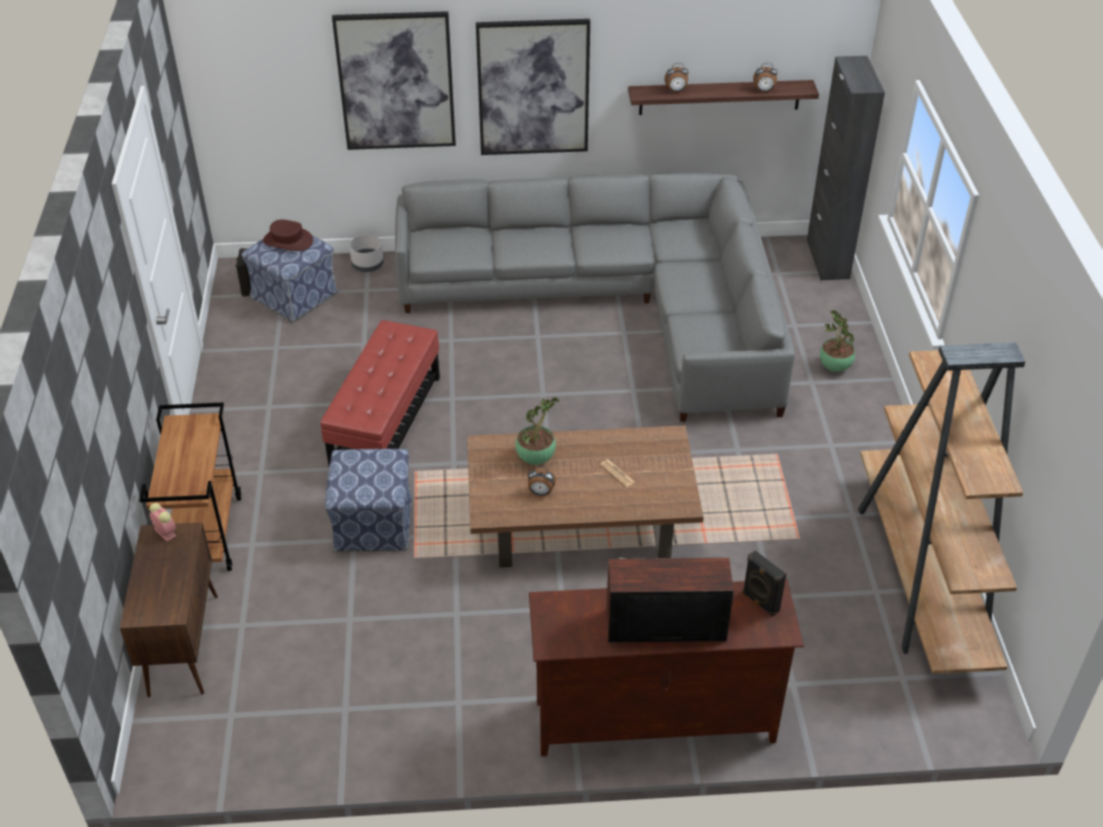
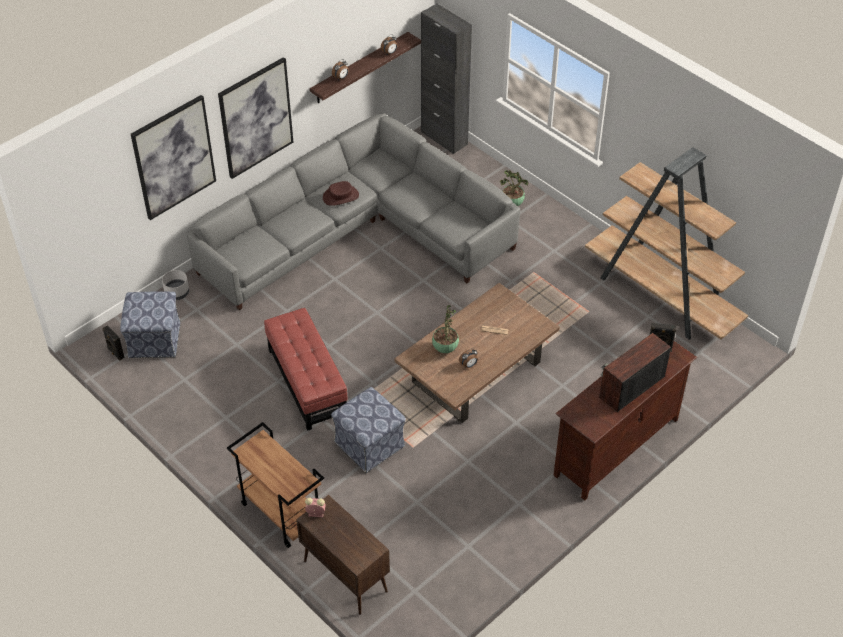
camera: 40 degrees left, 5 degrees up
(288, 241) = (144, 304): brown hat -> brown hat (340, 196)

